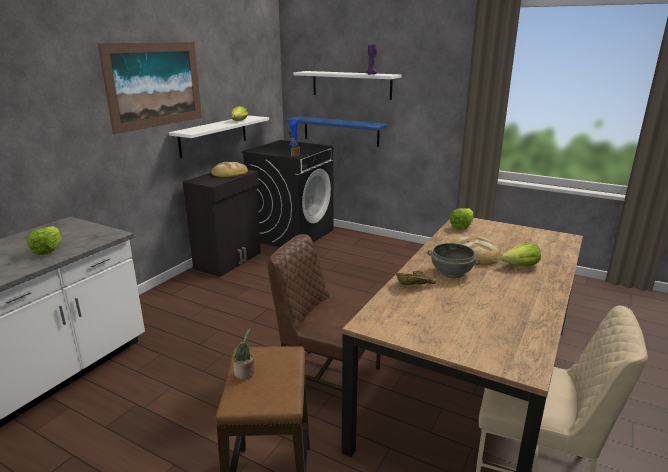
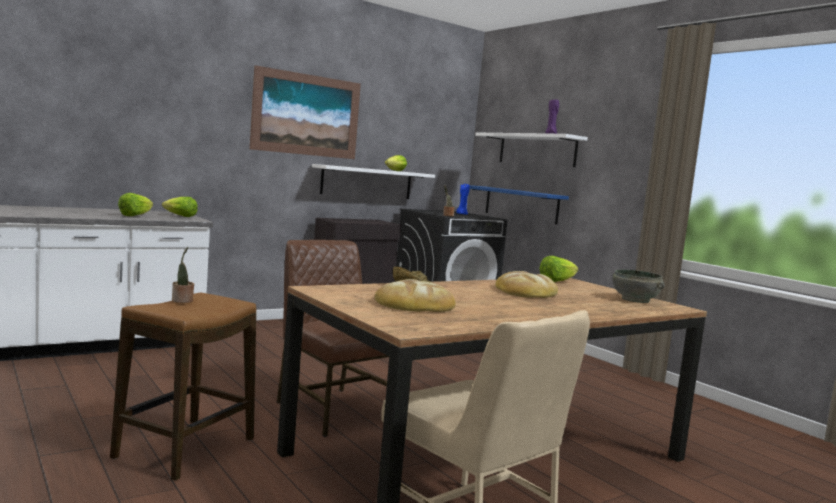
camera: 25 degrees right, 15 degrees down
(229, 173) = (369, 221): bread -> bread (413, 304)
(451, 272) = (471, 292): grey bowl -> grey bowl (635, 300)
(520, 266) = (563, 304): lettuce -> lettuce (179, 216)

